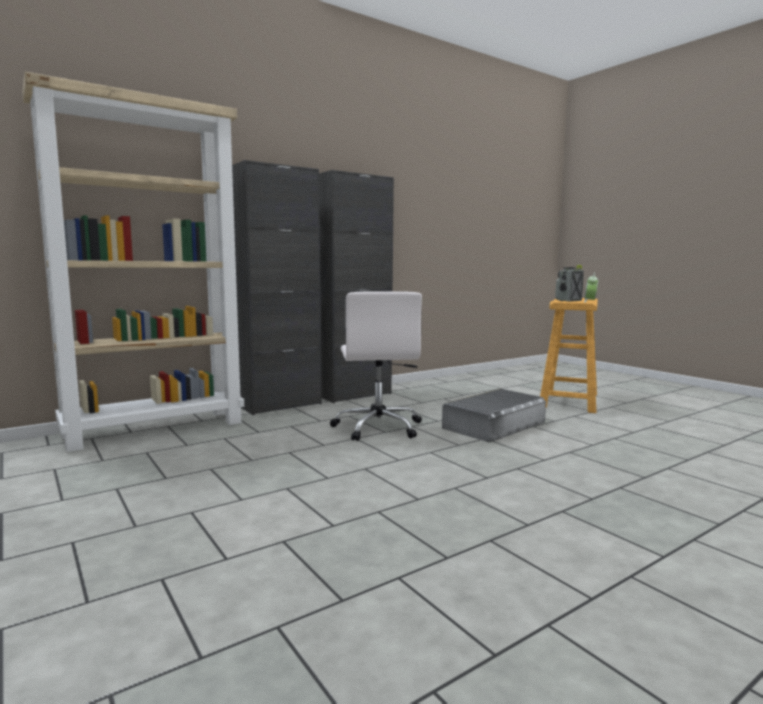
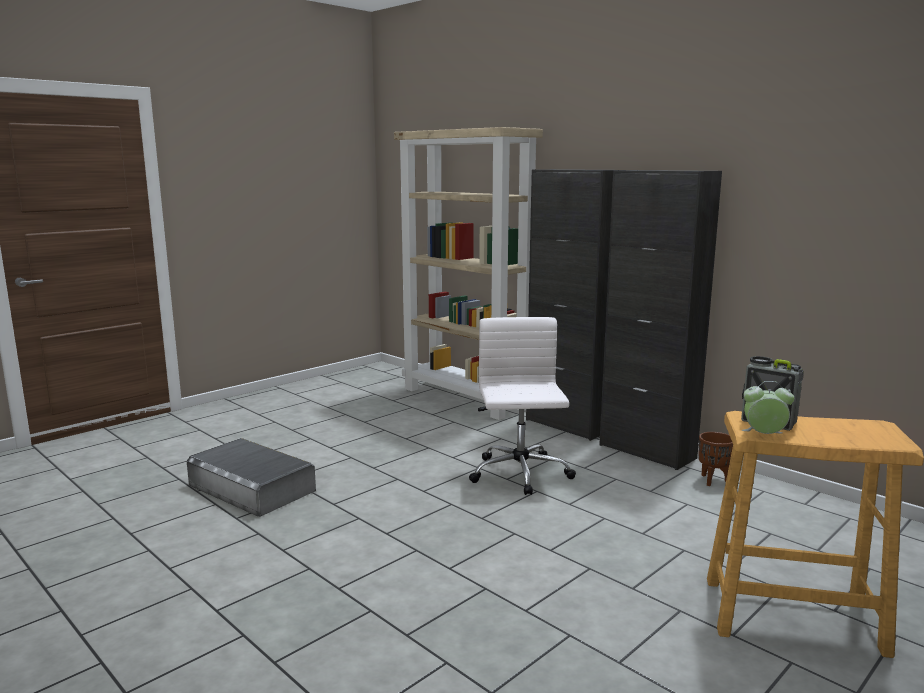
camera: 80 degrees right, 5 degrees up
(378, 427) = (520, 474): white office chair -> white office chair turned 105 degrees clockwise
(411, 390) = (713, 480): none -> brown planter
(494, 425) = (575, 539): grey storage box -> grey storage box (252, 488)

